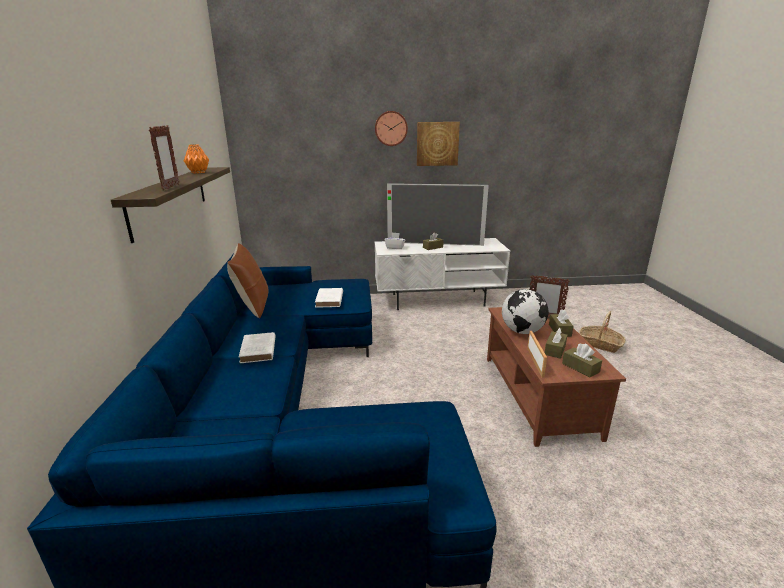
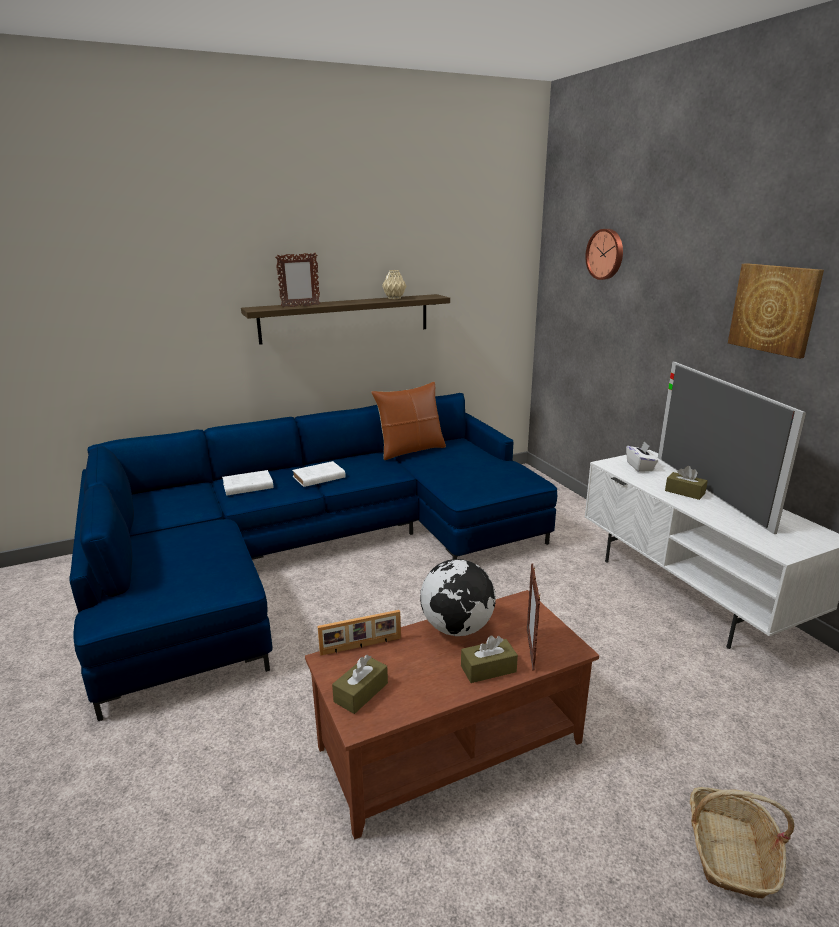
camera: 70 degrees right, 0 degrees up
(198, 172) = (394, 298): orange vase -> beige vase
(329, 300) = (454, 479): white book -> white book (246, 486)
(391, 128) = (704, 270): wall clock -> wall clock (606, 254)
(555, 350) = (409, 664): brown tissue box -> none

